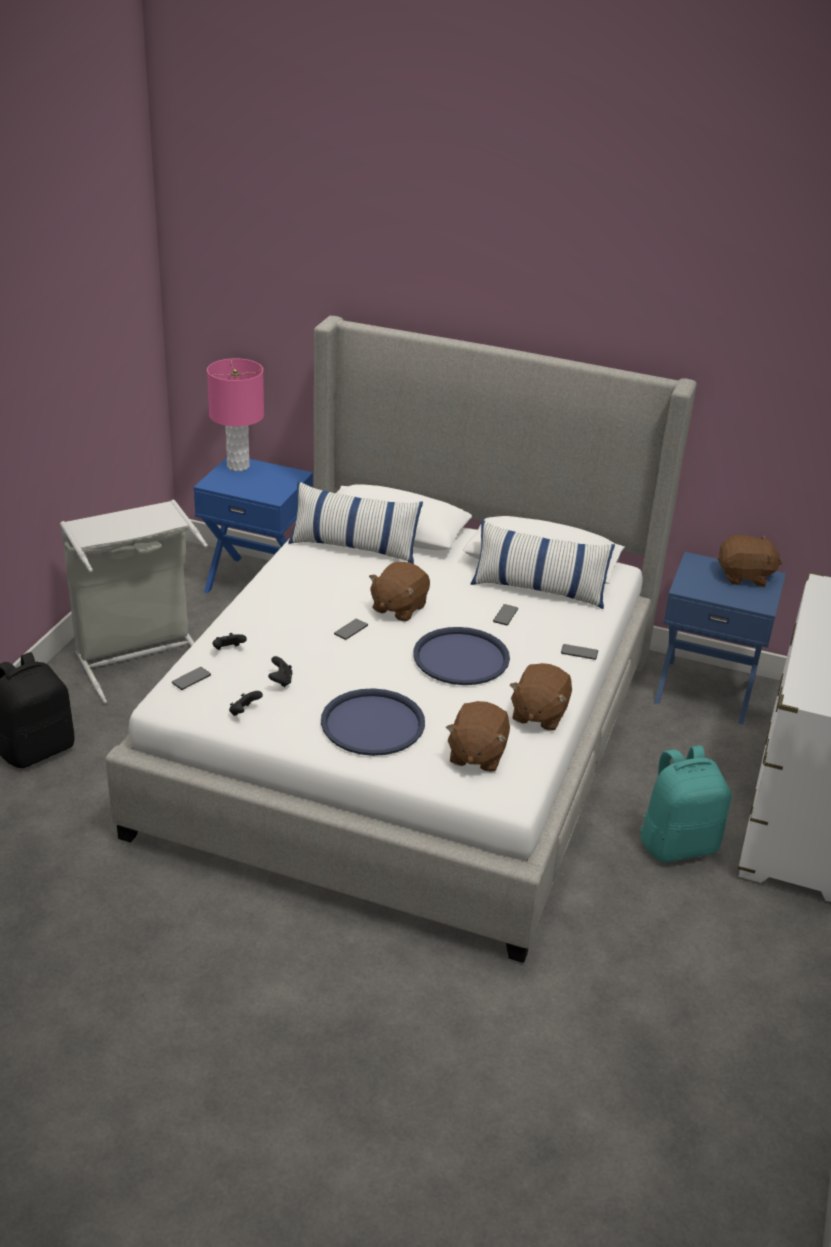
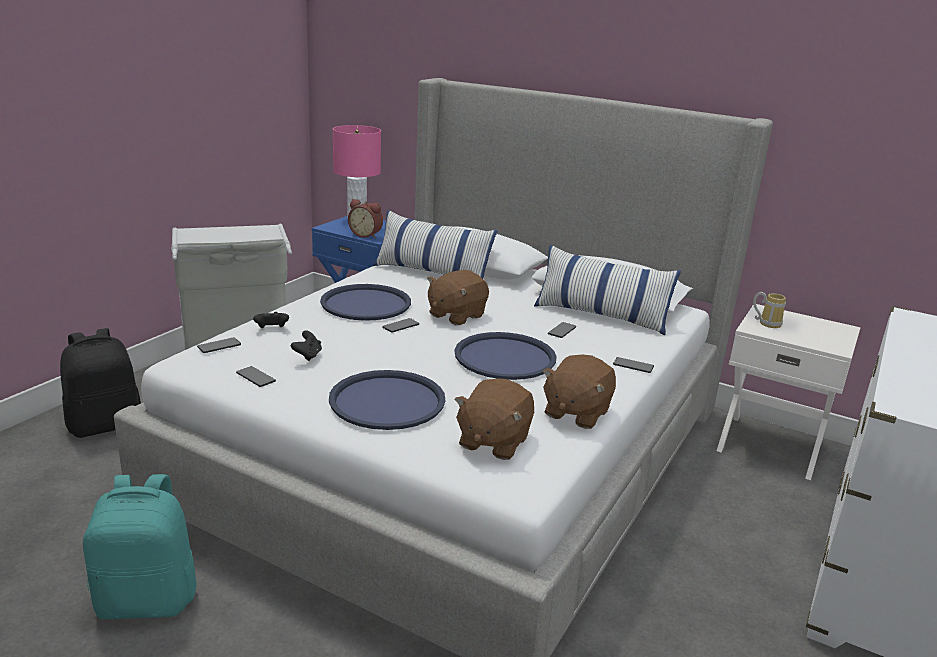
camera: 10 degrees right, 10 degrees down
(244, 712) = (256, 377): black game controller -> phone
(260, 492) = (366, 235): none -> alarm clock
(304, 603) = (365, 304): none -> blue tray
(678, 844) = (733, 590): turquoise backpack -> turquoise backpack (148, 599)
(698, 579) = (767, 323): none -> mug
(705, 689) = (770, 445): blue nightstand -> white nightstand
(744, 576) = (816, 326): brown plush toy -> none

